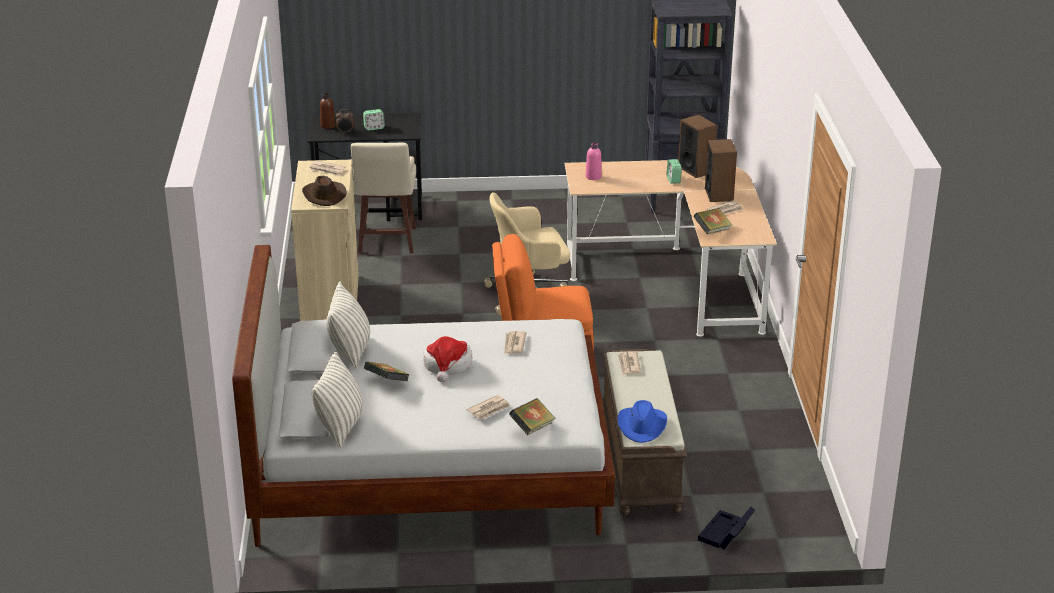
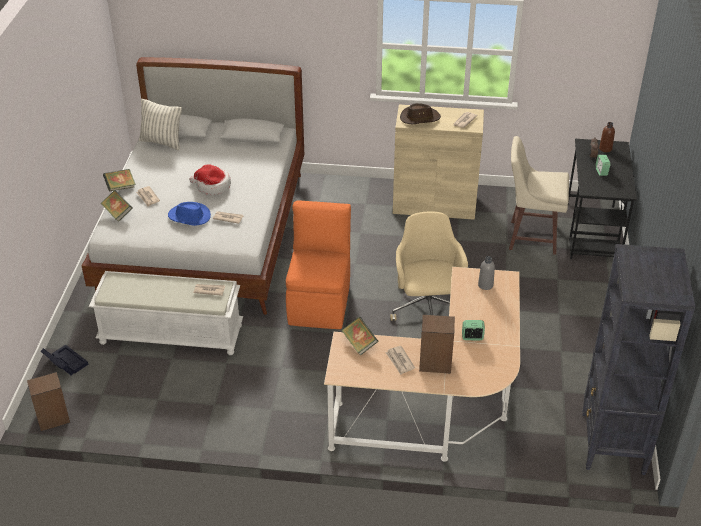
camera: 100 degrees right, 10 degrees up
(350, 351) = (249, 150): pillow -> none
(387, 382) = (204, 162): book -> book (120, 187)
(593, 177) = (485, 285): pink bottle -> grey bottle
(638, 459) = (172, 334): brown bench -> white bench
(642, 426) = (126, 284): blue hat -> blue hat (189, 216)
(696, 169) = (494, 357): speaker -> speaker (53, 419)

